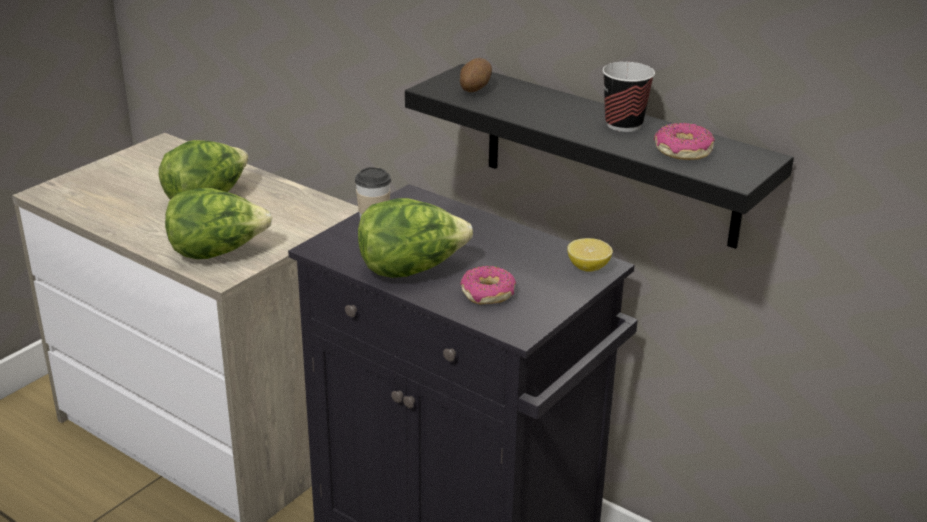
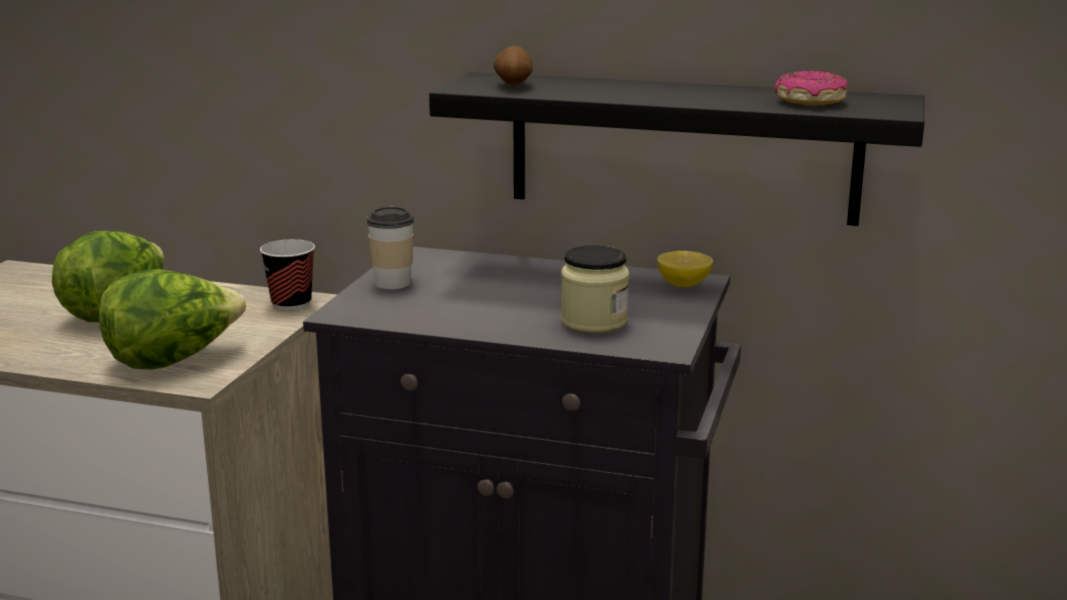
camera: 20 degrees left, 10 degrees down
(411, 270) = (479, 315): lettuce -> none
(488, 293) = (594, 322): donut -> jar
(623, 124) = (717, 92): cup -> cup (291, 304)

